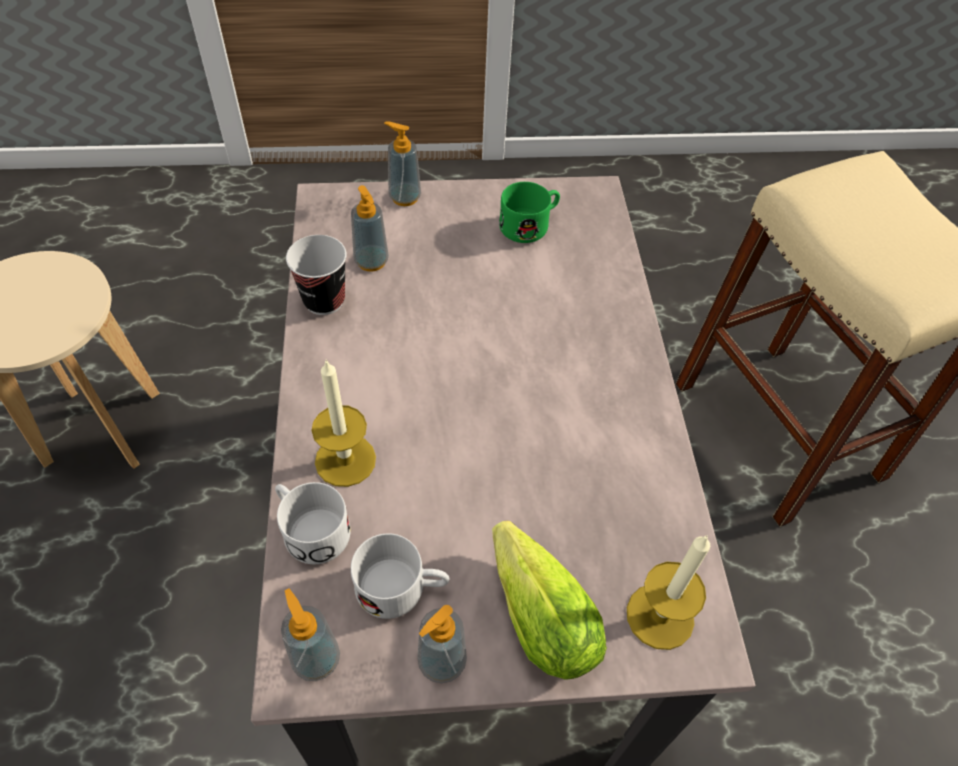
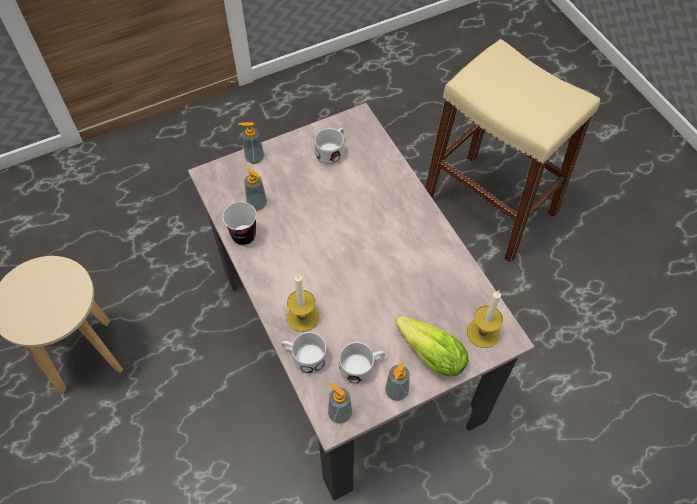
camera: 20 degrees left, 5 degrees up
(530, 225) = (332, 150): green mug -> white mug

